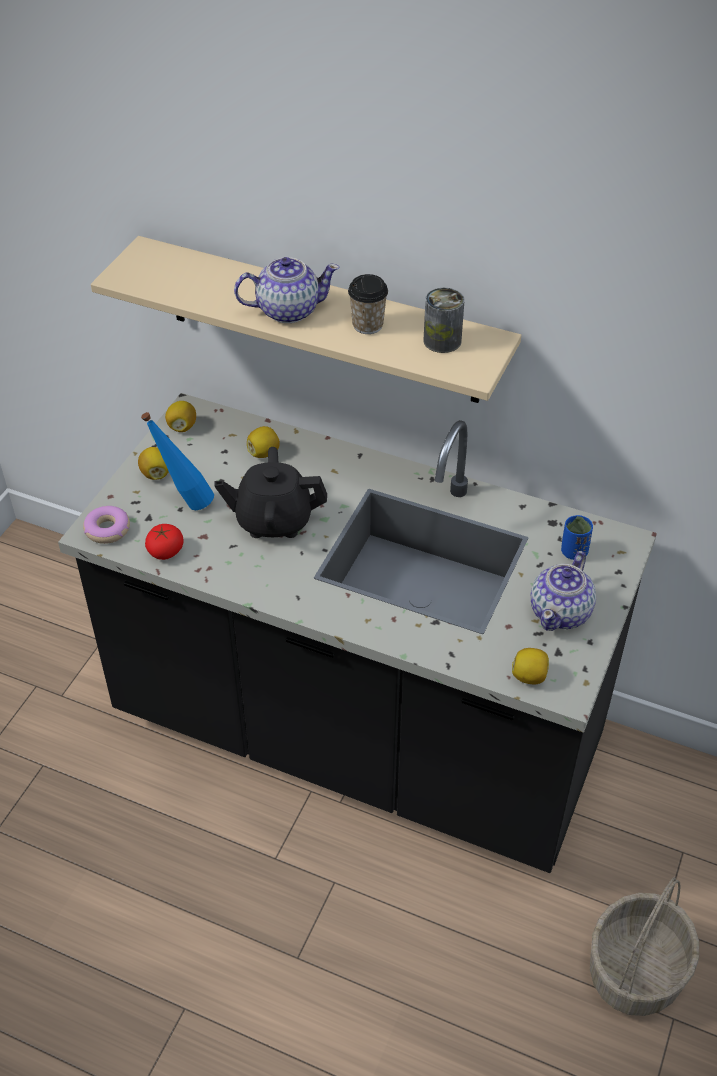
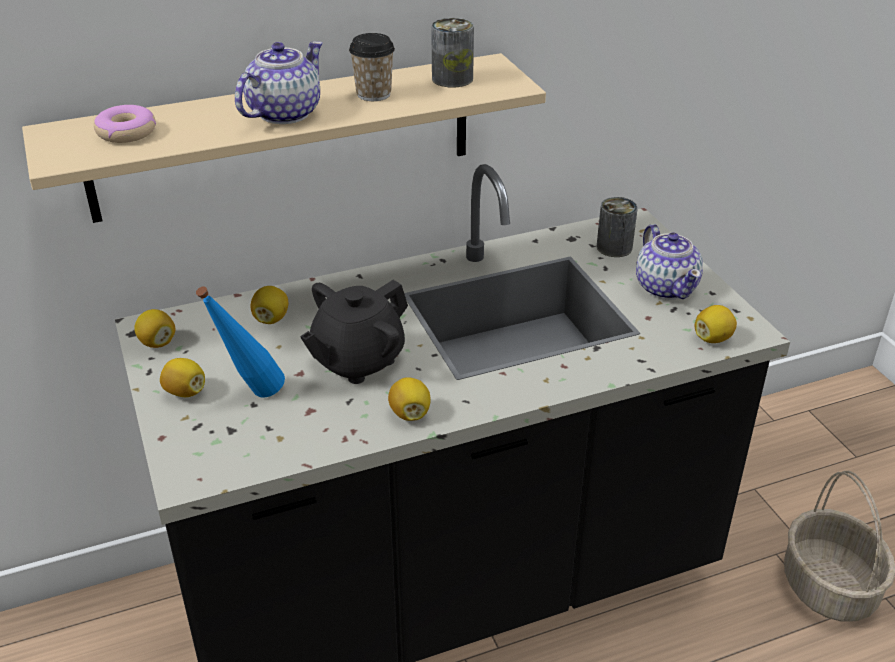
camera: 45 degrees left, 10 degrees down
(107, 530) = (201, 465): donut -> donut (127, 132)
(165, 551) = (290, 444): tomato -> none
(254, 580) = (410, 413): none -> lemon
(574, 552) = (614, 247): blue cup -> can

